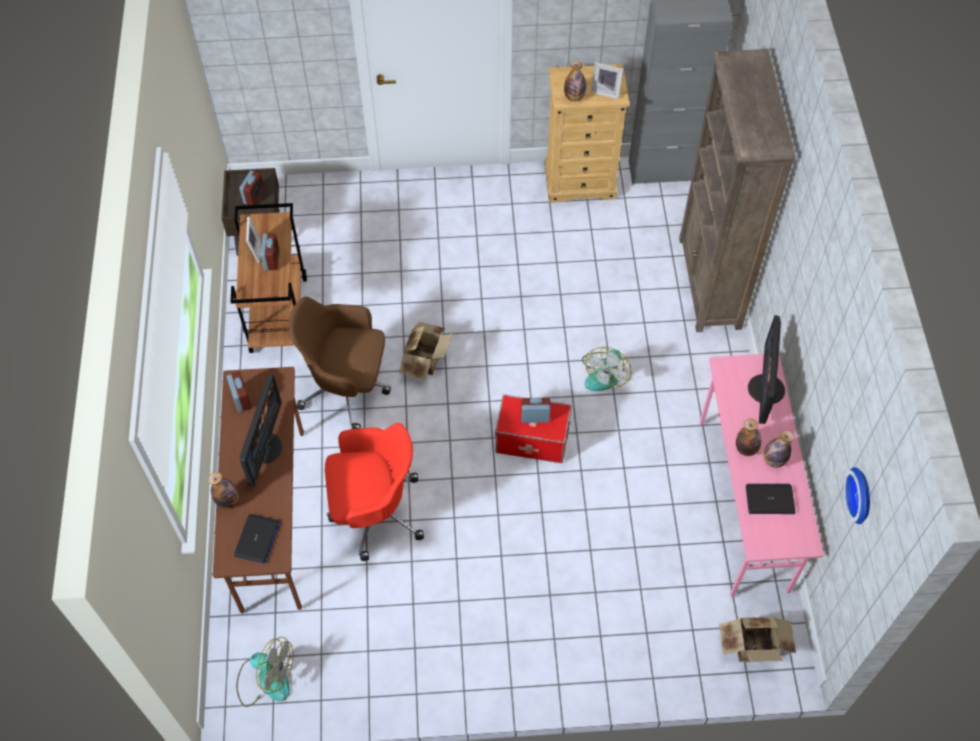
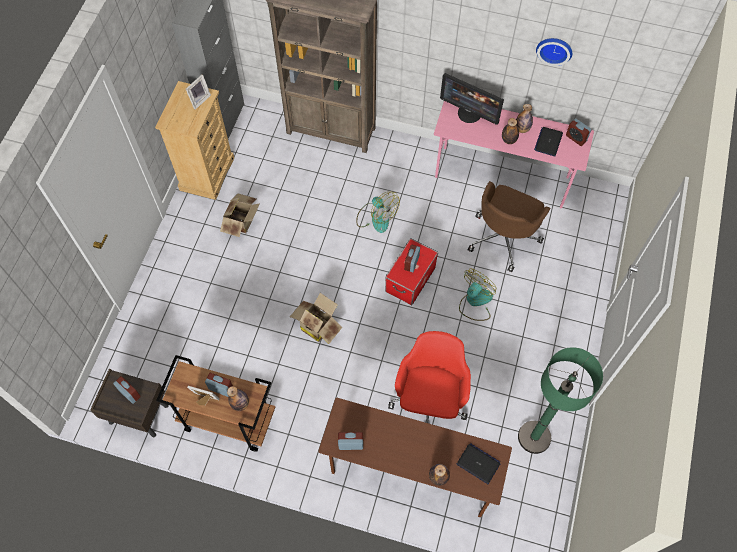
camera: 70 degrees left, 5 degrees up
(264, 447) = (401, 438): monitor -> none
(266, 679) = (536, 512): fan -> fan (475, 302)
(347, 388) = (318, 388): brown office chair -> brown office chair (504, 237)
(365, 650) = (534, 437): none -> green floor lamp
(574, 97) = (193, 121): bottle -> bottle (240, 404)
(754, 649) = (599, 209): cardboard box -> cardboard box (243, 222)
(796, 534) = (576, 138): none -> alarm clock
(862, 495) = (618, 70): wall clock -> wall clock (554, 49)

